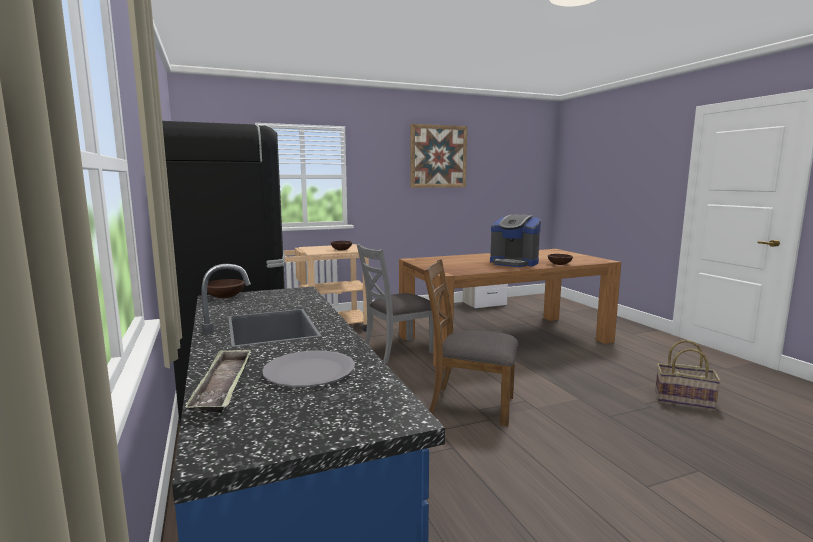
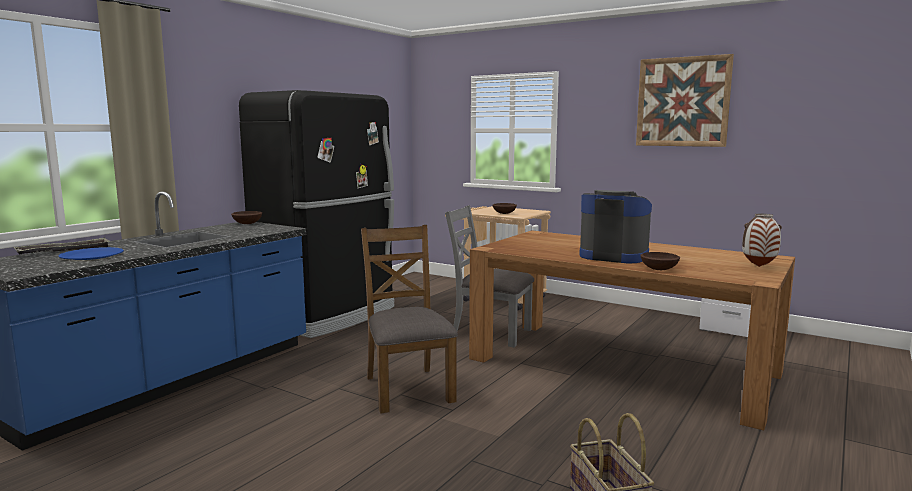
camera: 55 degrees right, 0 degrees up
(309, 371) = (91, 256): grey plate -> blue plate
(514, 263) = (613, 256): coffee machine -> coffee machine turned 120 degrees clockwise
(572, 255) = (759, 266): none -> vase

